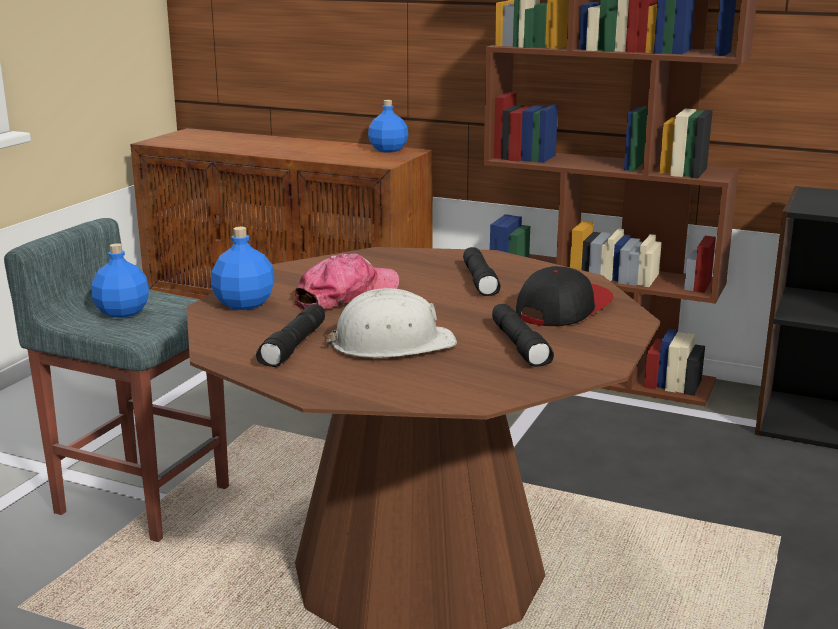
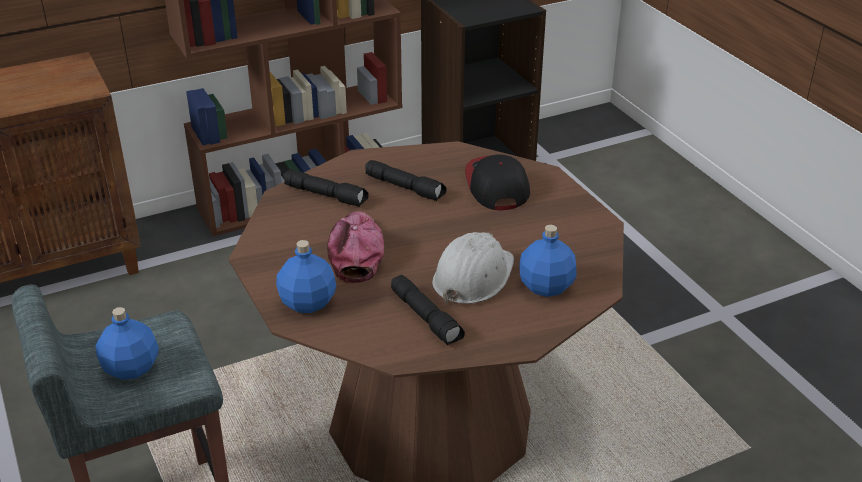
camera: 50 degrees left, 15 degrees up
(388, 150) = (50, 68): blue bottle -> blue bottle (545, 286)
(521, 346) = (537, 232): black flashlight -> black flashlight (326, 195)

